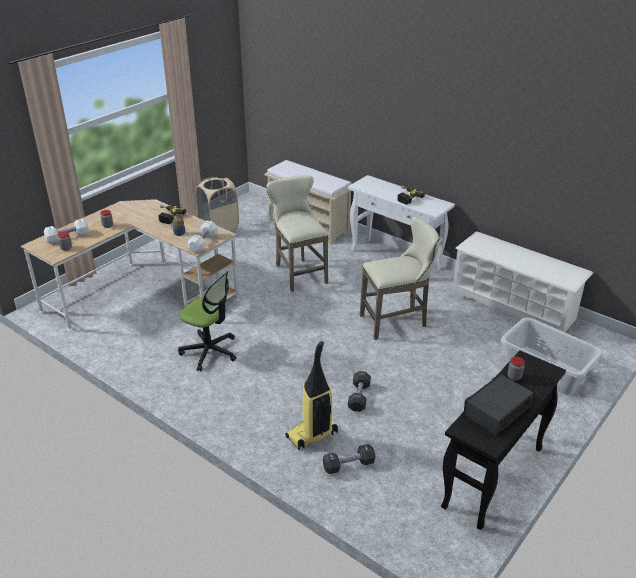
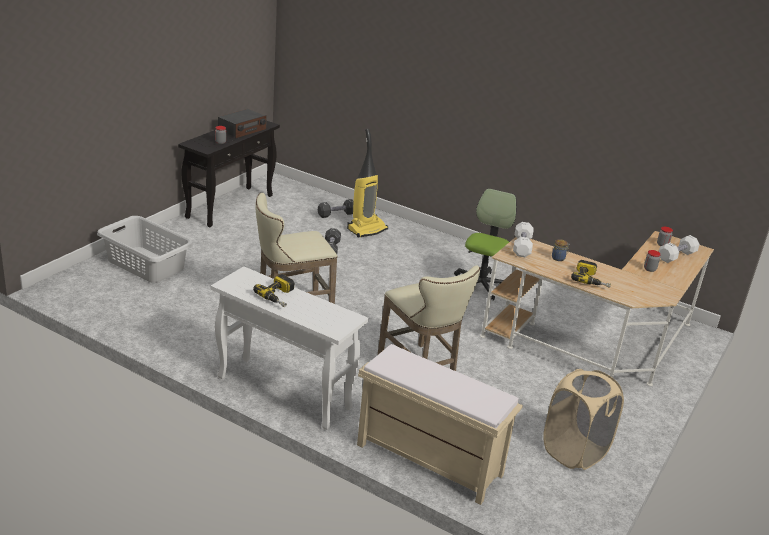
camera: 170 degrees right, 5 degrees down
(210, 351) = (481, 285): office chair -> office chair turned 90 degrees clockwise
(513, 307) = (142, 324): white shoe rack -> none

